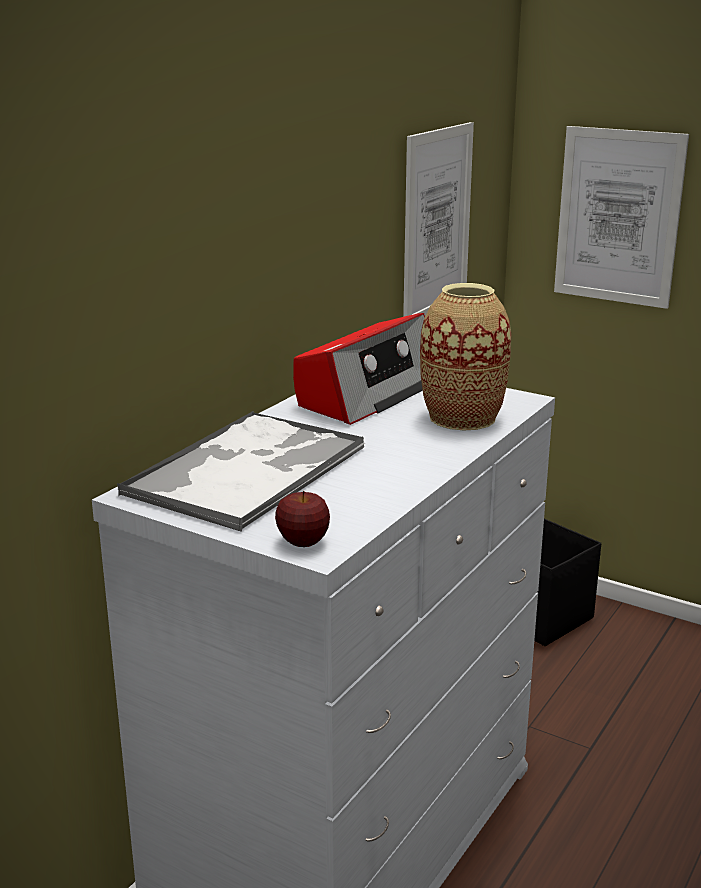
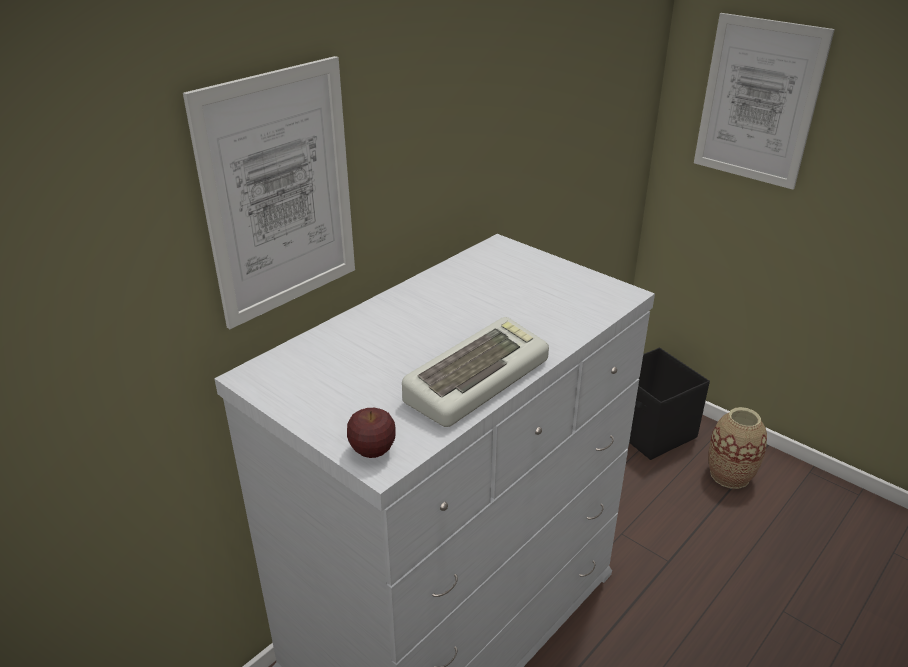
camera: 10 degrees right, 10 degrees up
(248, 470) = (355, 357): tray -> none
(368, 393) = (488, 274): radio -> none
(391, 477) = (476, 378): none -> keyboard
(437, 223) = (583, 105): picture -> picture (279, 193)
(462, 417) = (562, 311): vase -> vase (729, 475)

